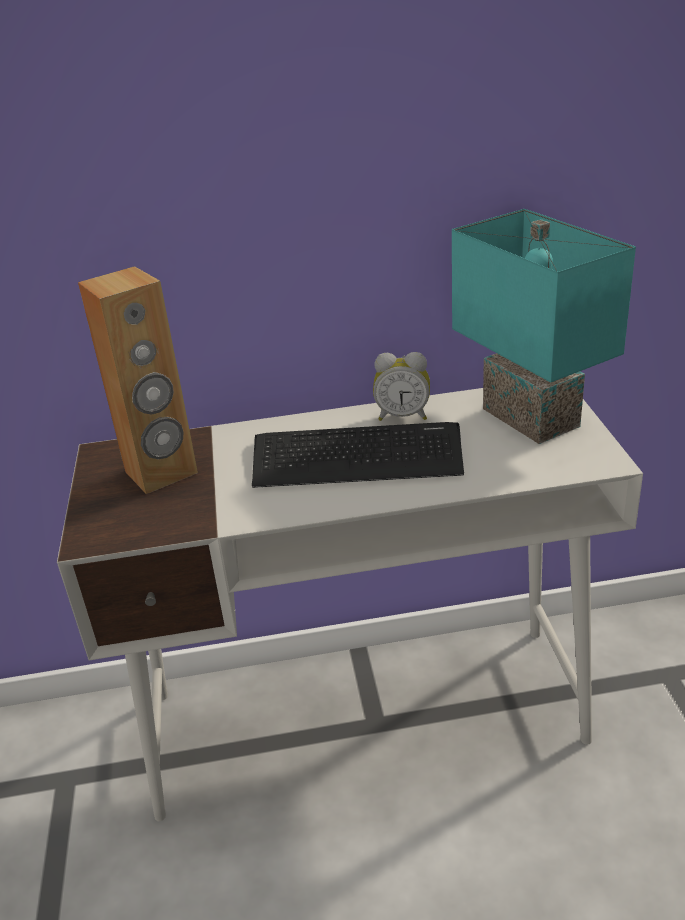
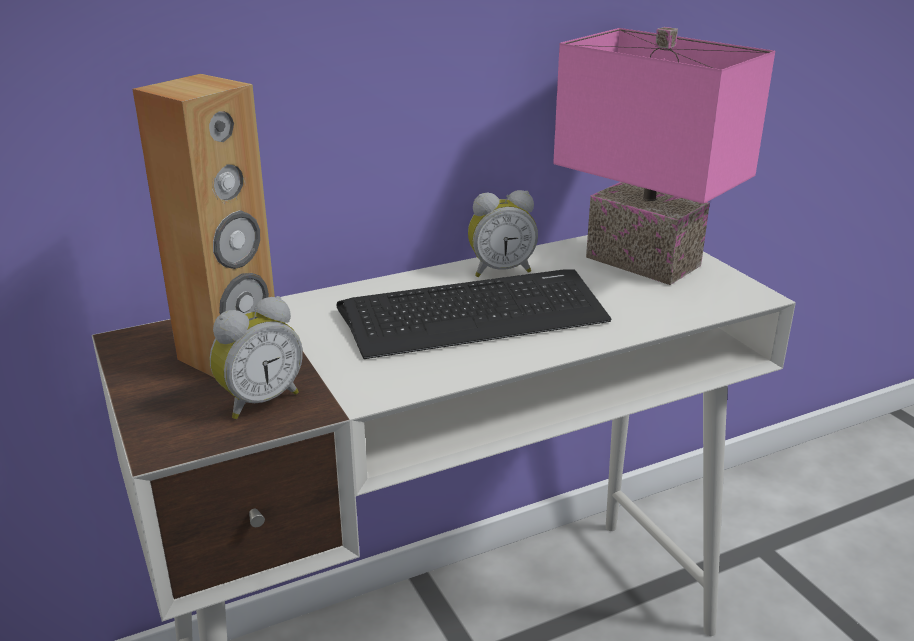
camera: 20 degrees left, 5 degrees down
(163, 513) = (259, 400): none -> alarm clock
(525, 418) = (638, 262): turquoise table lamp -> pink table lamp

